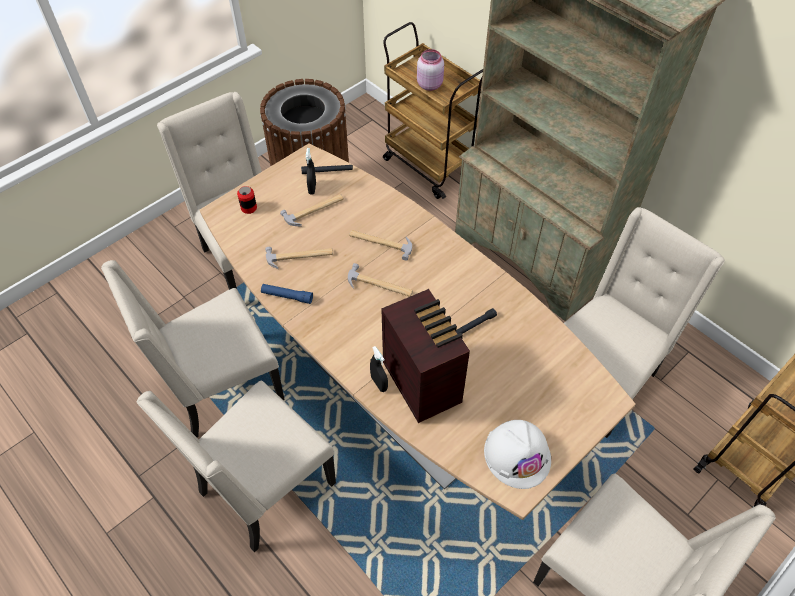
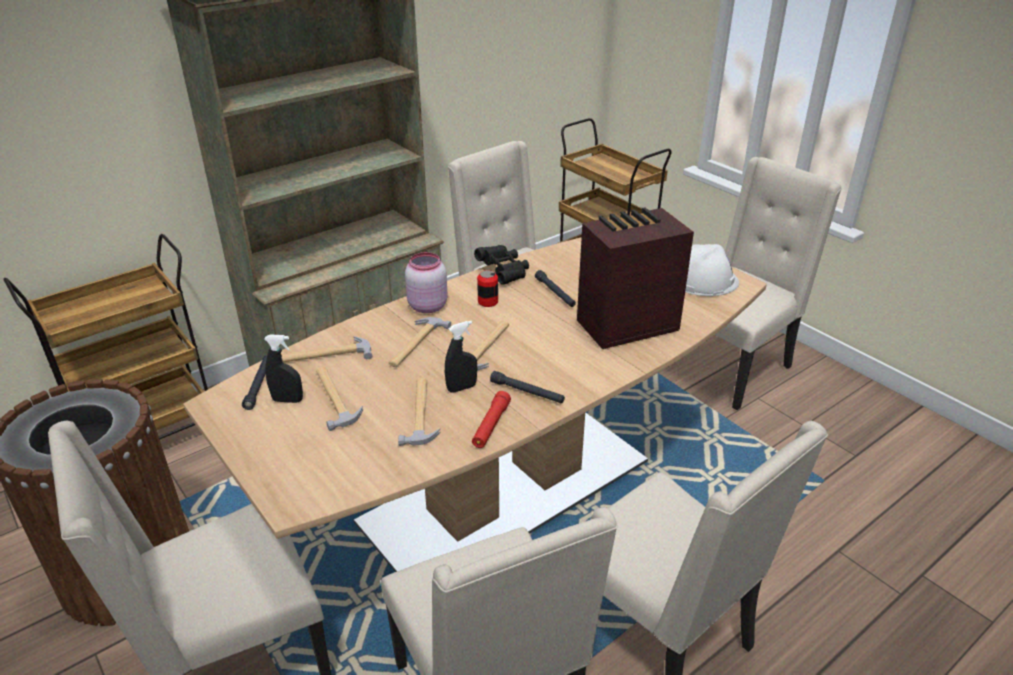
camera: 85 degrees left, 20 degrees down
(249, 208) = (300, 467): can -> can (488, 302)
(287, 296) = (491, 425): blue flashlight -> red flashlight
(325, 315) = (527, 392): none -> black flashlight
(363, 196) = (326, 355): none -> hammer
(379, 383) = (630, 354): black spray bottle -> black spray bottle (461, 388)
(430, 84) = (114, 309): pink jar -> pink jar (426, 306)
(499, 288) = (504, 272): none -> black binoculars

